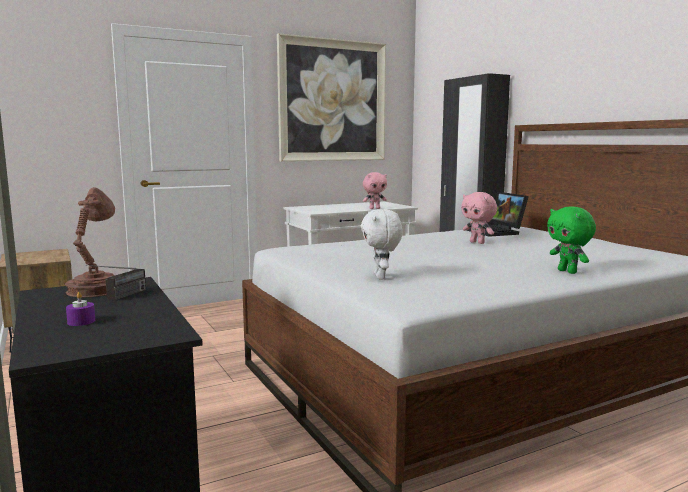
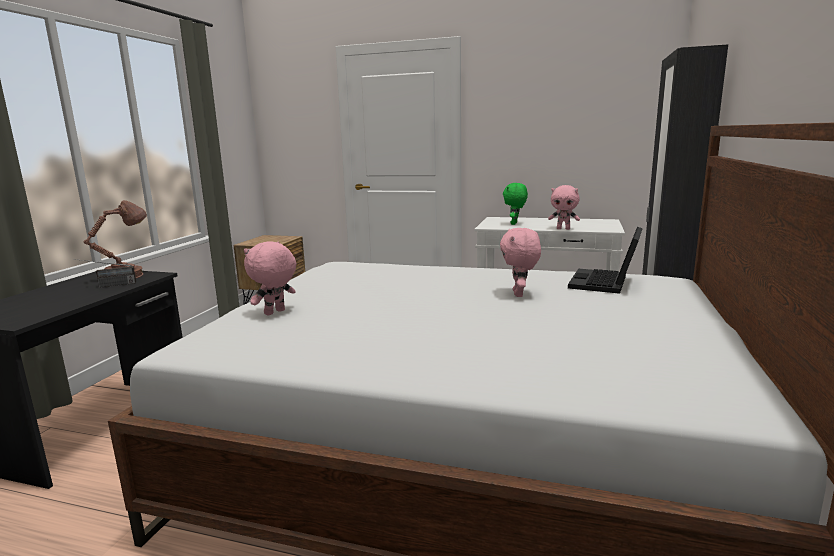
camera: 45 degrees right, 5 degrees up
(81, 321) = (38, 299): purple candle -> none
(332, 101) = (555, 98): picture -> none
(381, 277) = (275, 313): white plush toy -> pink plush toy
(568, 271) = (449, 363): green plush toy -> green plush toy (514, 224)

